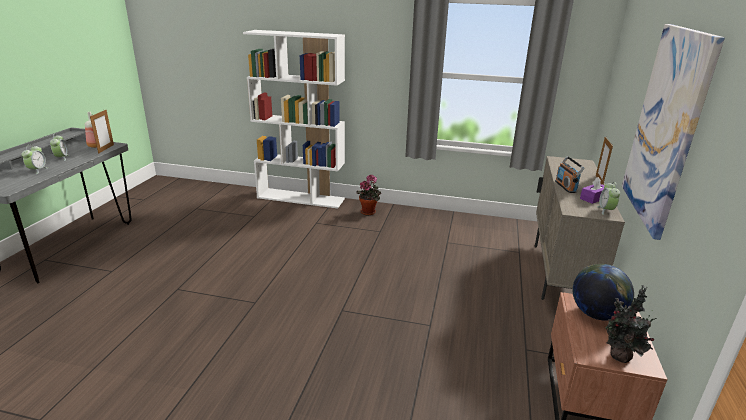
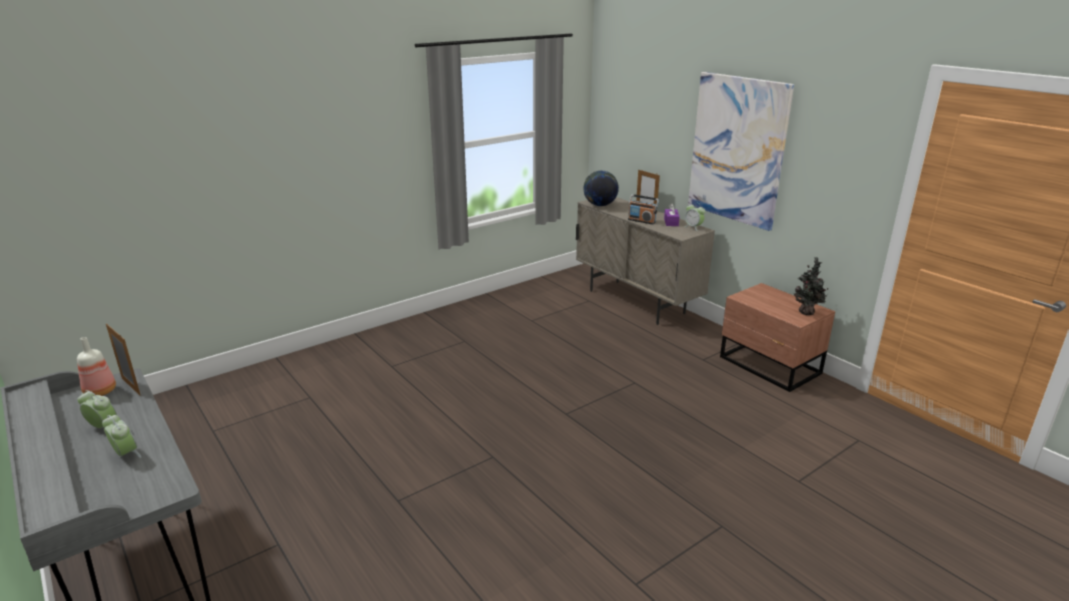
camera: 50 degrees left, 0 degrees up
(301, 198) = (320, 353): white bookcase -> none
(369, 212) = (418, 330): potted plant -> none
(596, 314) = (761, 299): globe -> globe (600, 205)

